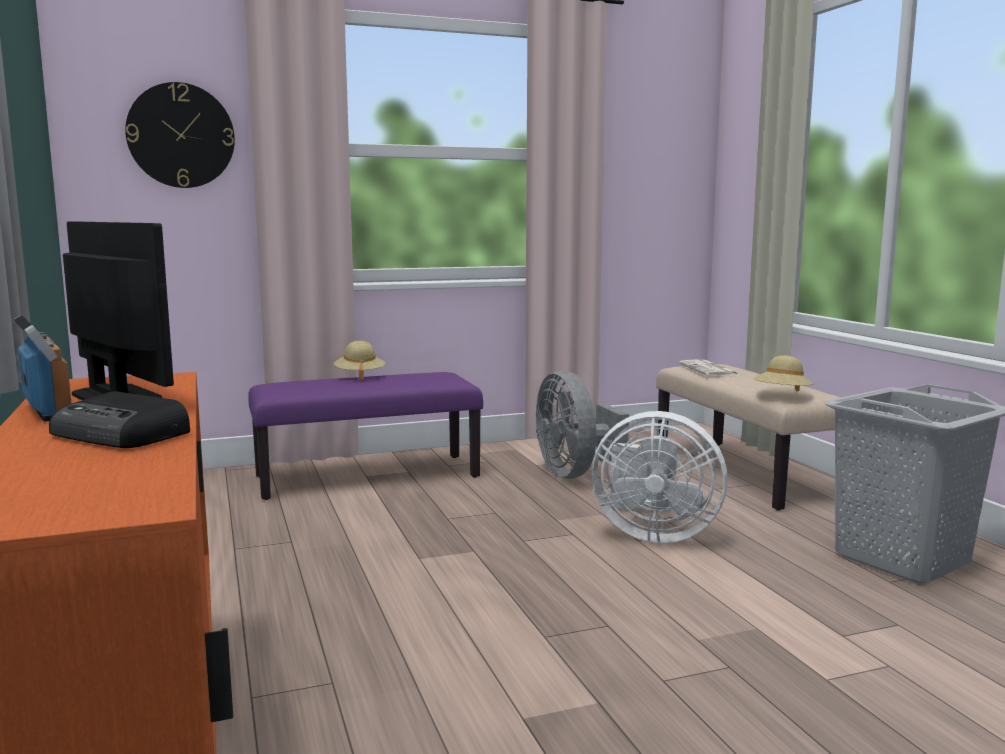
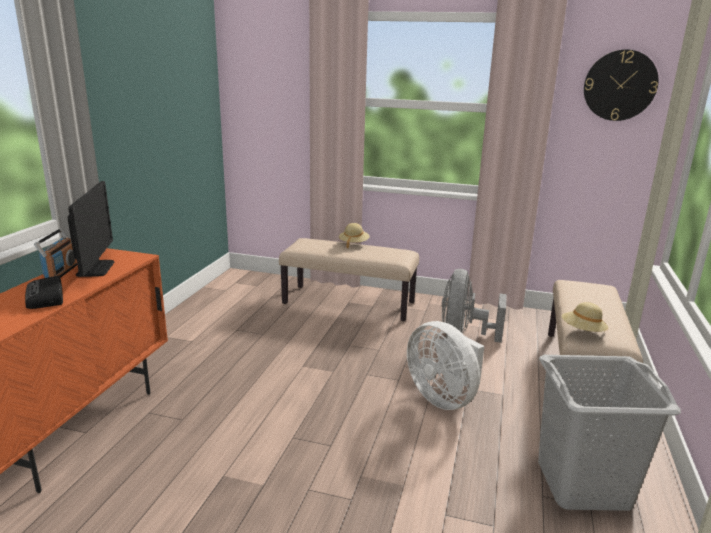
camera: 35 degrees right, 10 degrees up
(181, 135) = (278, 92): wall clock -> wall clock (620, 85)
(368, 476) = (349, 302): purple bench -> beige bench
(709, 370) = (581, 291): newspaper -> none

